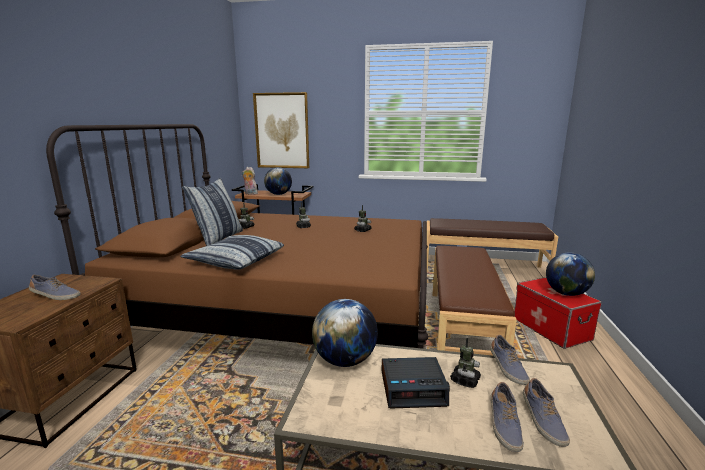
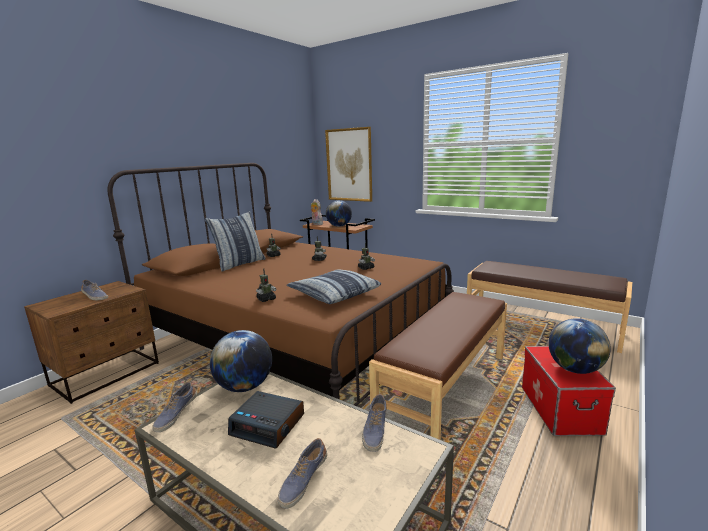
camera: 25 degrees right, 0 degrees up
(235, 260) = (224, 285): pillow -> pillow (334, 294)
(465, 380) = (320, 431): toy robot -> toy robot (266, 299)
(542, 421) = (343, 490): shoe -> shoe (175, 414)

